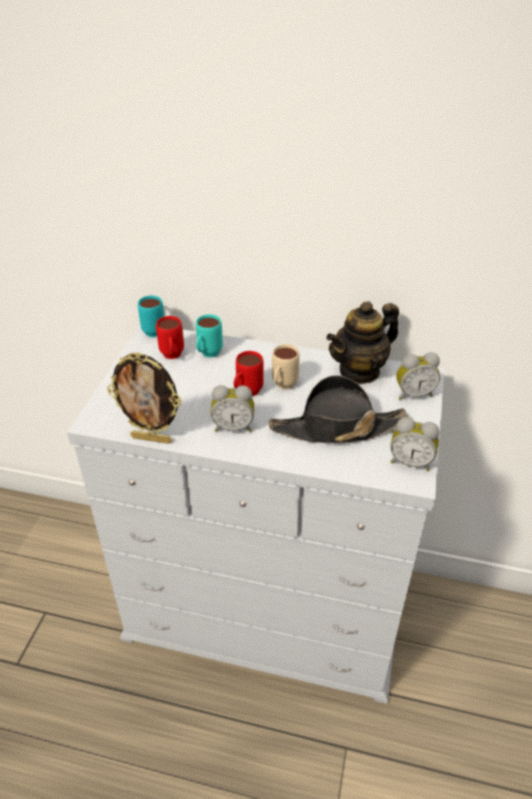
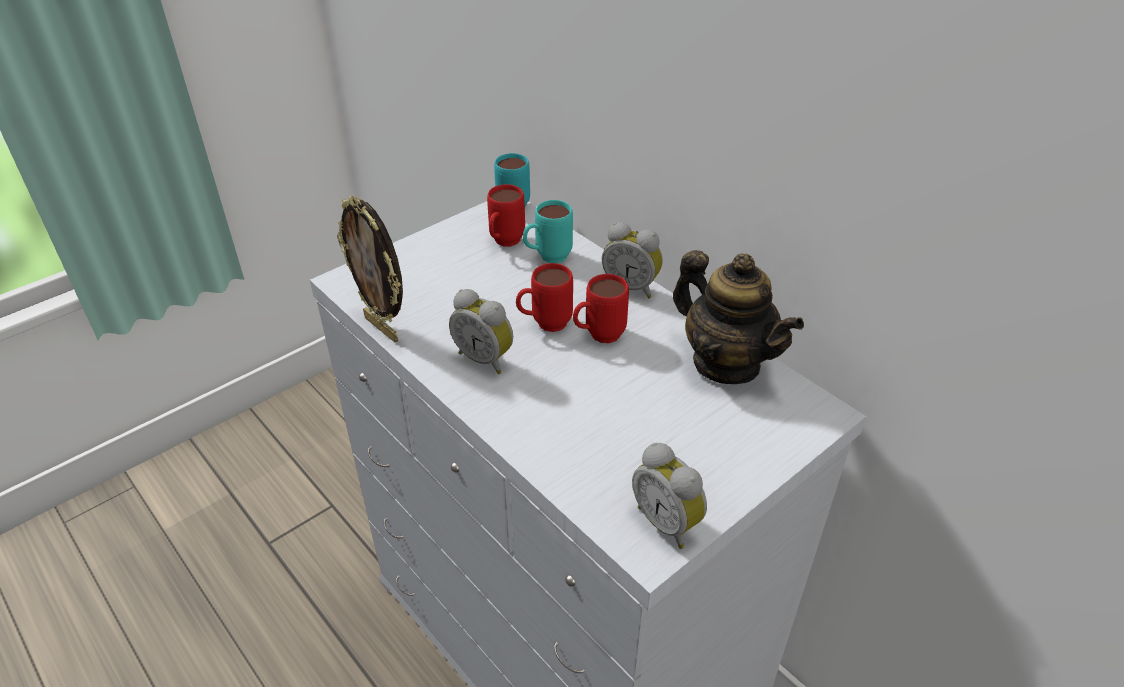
camera: 35 degrees right, 0 degrees up
(282, 387) = (598, 337): beige mug -> red mug
(336, 428) = (613, 423): black hat -> none
(359, 371) = (726, 363): teapot -> teapot turned 135 degrees counterclockwise
(413, 394) = (774, 430): alarm clock -> alarm clock (631, 287)

